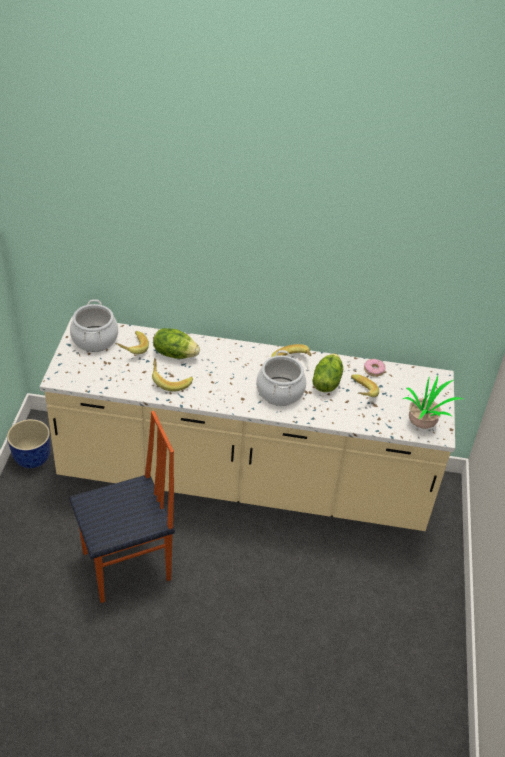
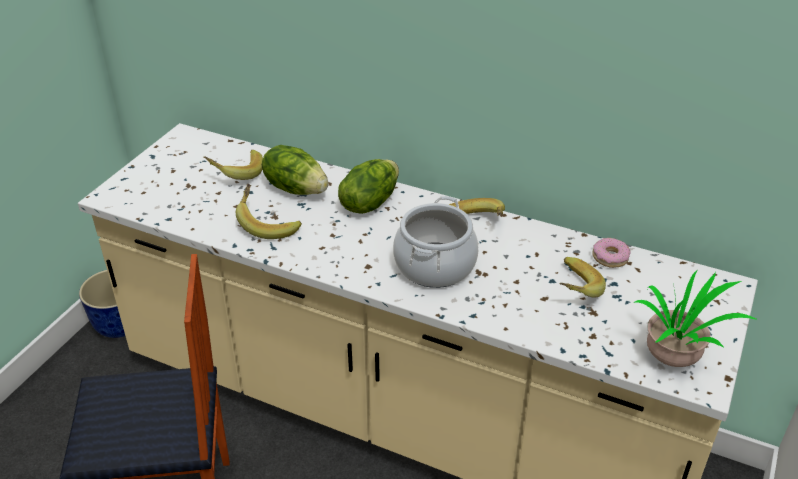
camera: 20 degrees right, 5 degrees down
(95, 339) = (192, 154): cooking pot -> none
(326, 382) = (519, 263): lettuce -> lettuce (369, 202)

